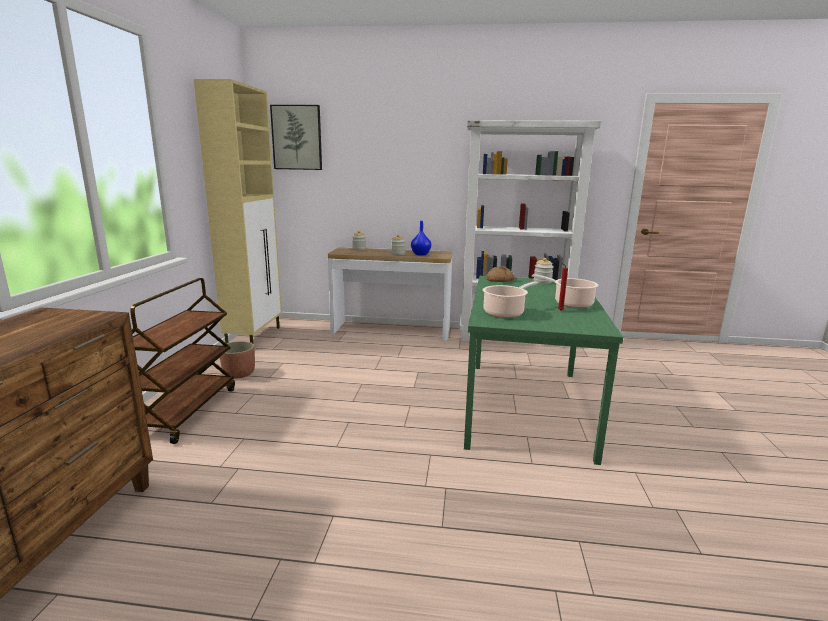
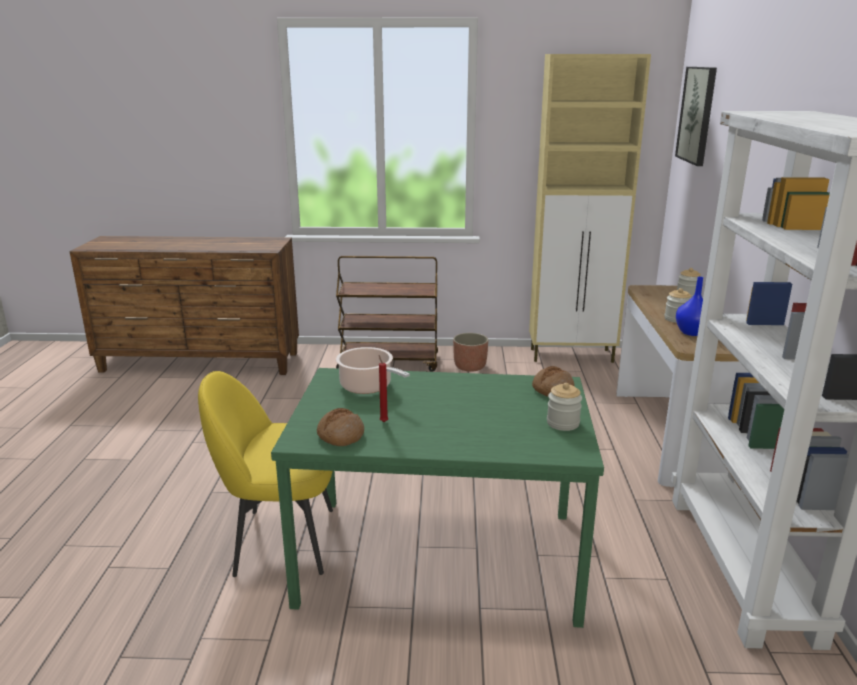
camera: 85 degrees right, 5 degrees up
(521, 472) = (281, 540): none -> yellow chair
(570, 303) = (424, 433): cooking pot -> none
(586, 320) = (340, 435): none -> bread

